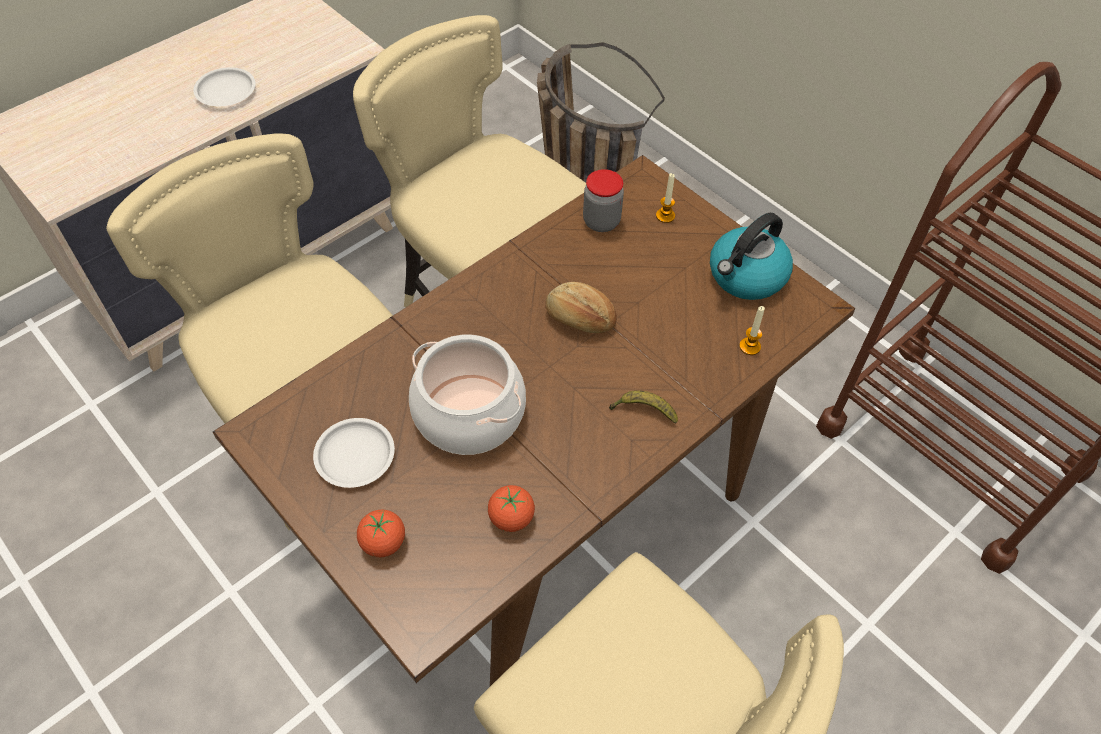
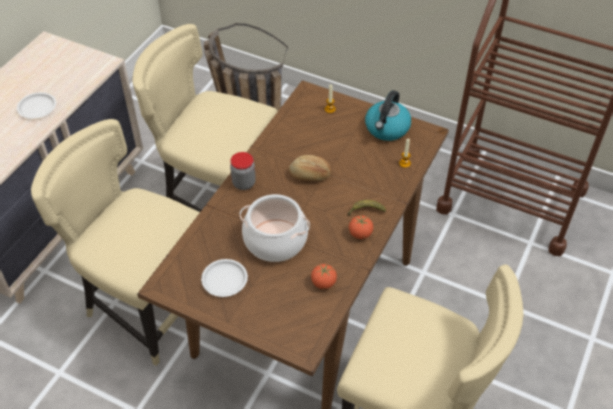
camera: 20 degrees left, 5 degrees down
(383, 542) = (263, 316): tomato -> tomato (360, 234)
(601, 222) = (297, 122): jar -> jar (244, 183)

